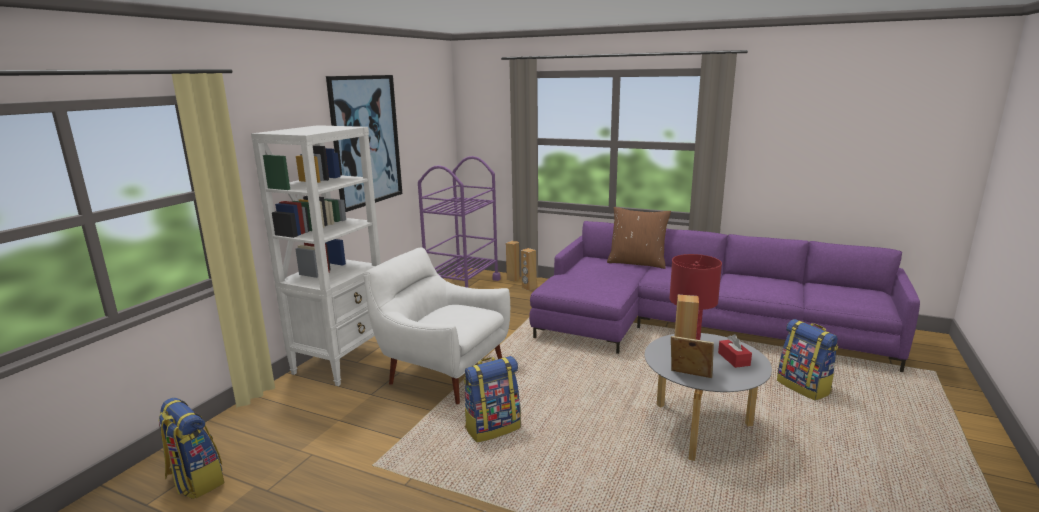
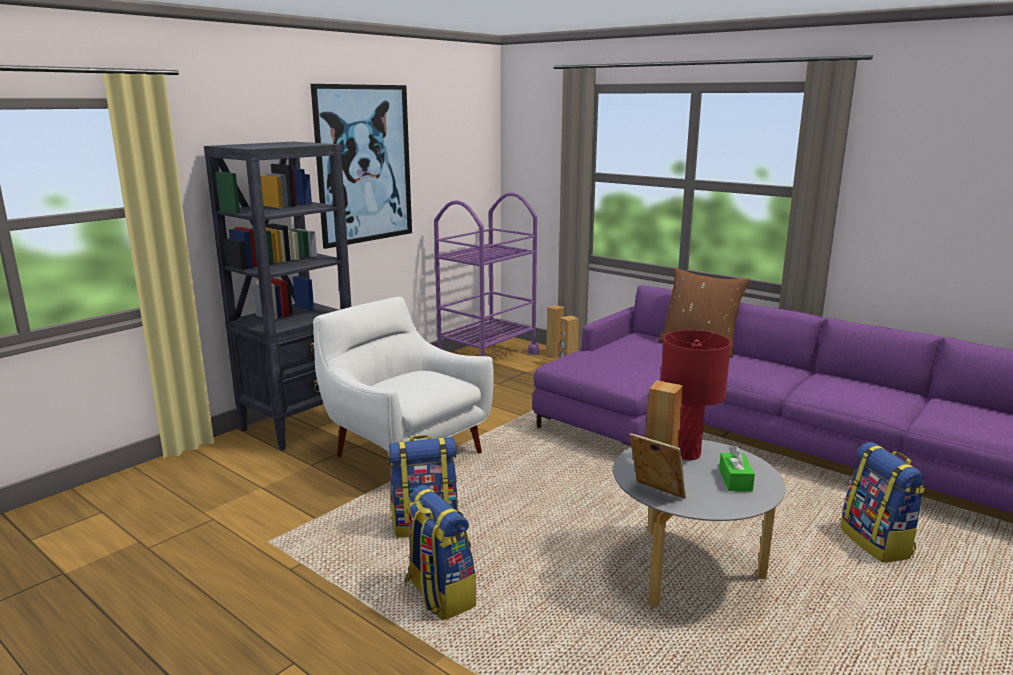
camera: 15 degrees right, 0 degrees up
(195, 480) = (86, 525): backpack -> backpack (439, 595)
(342, 362) = (301, 425): white bookcase -> black bookcase
(733, 359) = (735, 480): red tissue box -> green tissue box

